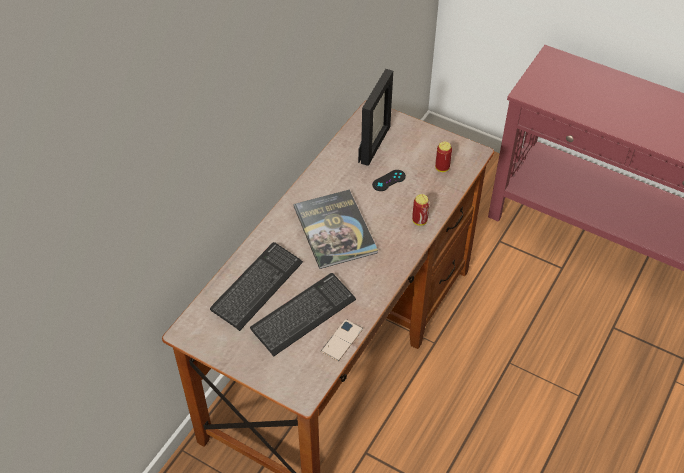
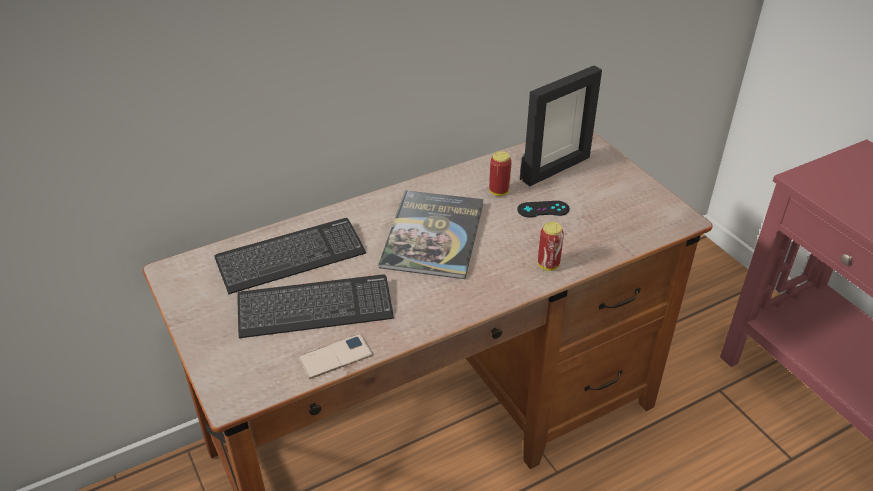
camera: 30 degrees right, 10 degrees down
(442, 168) = (624, 220): can -> can (499, 192)

